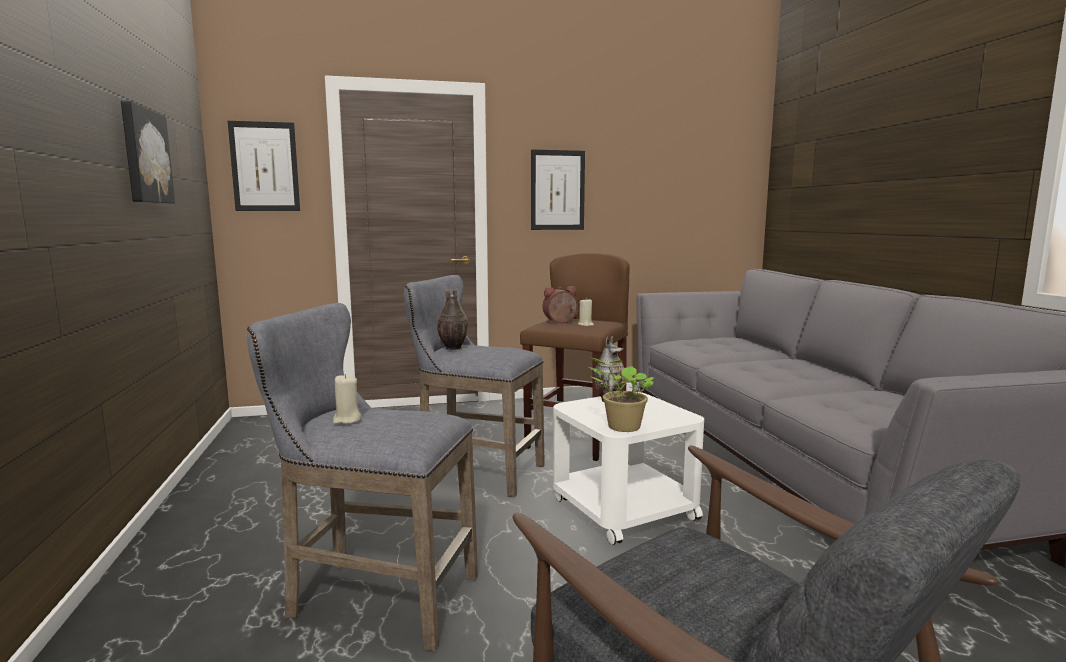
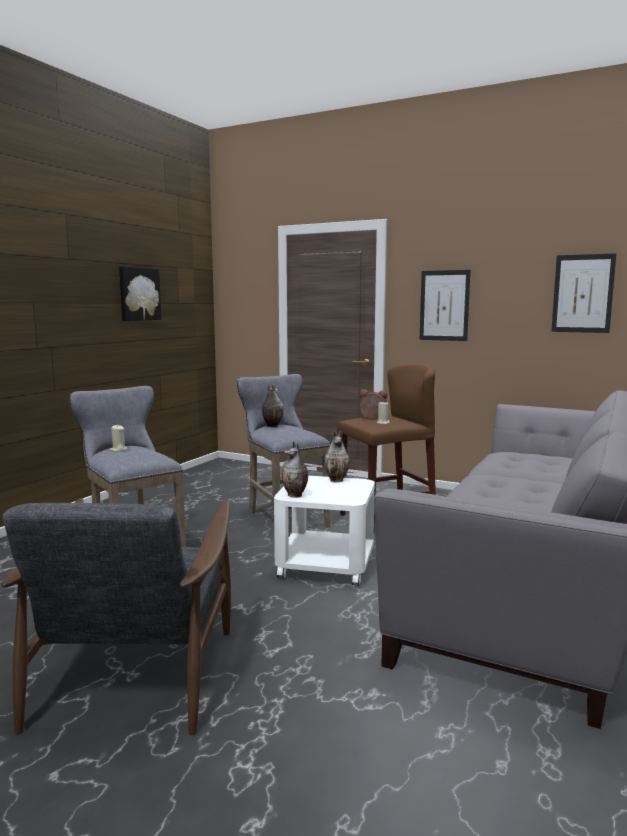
camera: 40 degrees right, 0 degrees up
(265, 167) = (242, 291): picture -> picture (583, 293)
(621, 427) = (295, 495): potted plant -> vase

